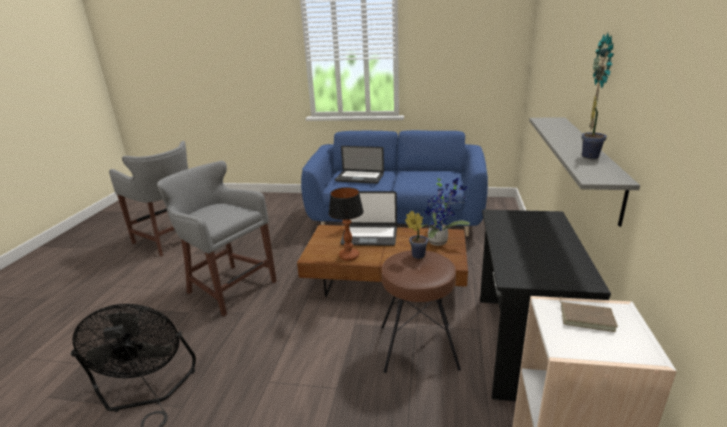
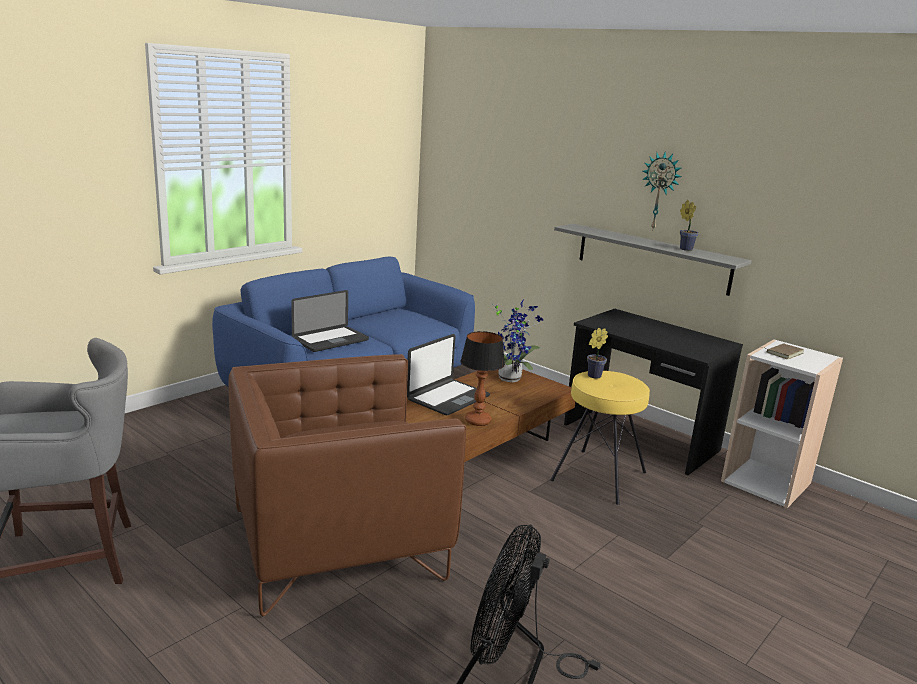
camera: 60 degrees left, 5 degrees down
(229, 287) = (338, 543): grey stool -> brown armchair
(418, 346) = (598, 476): brown stool -> yellow stool

